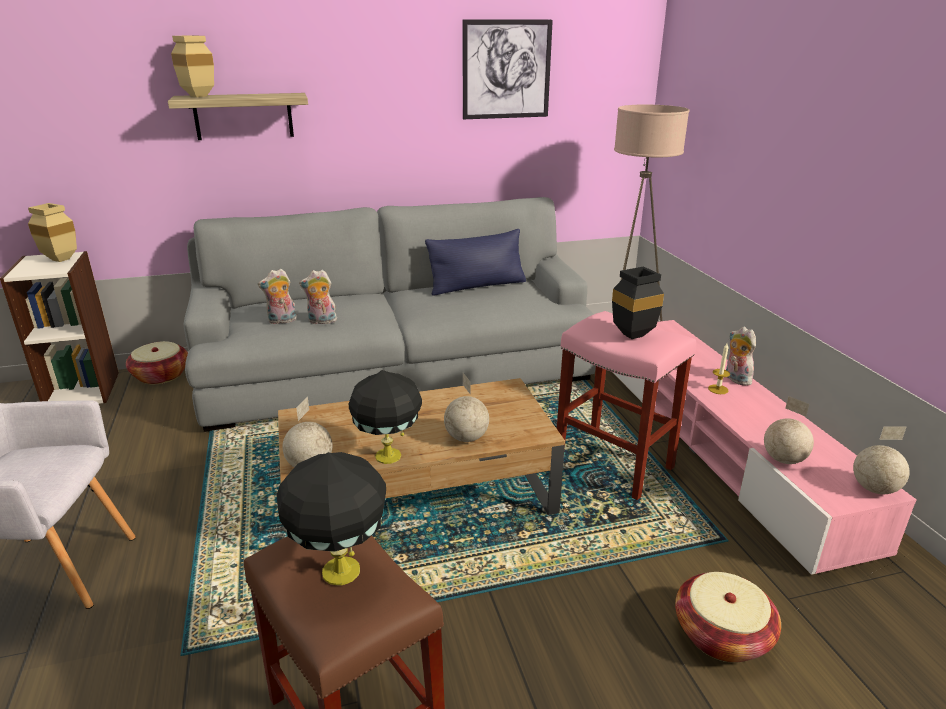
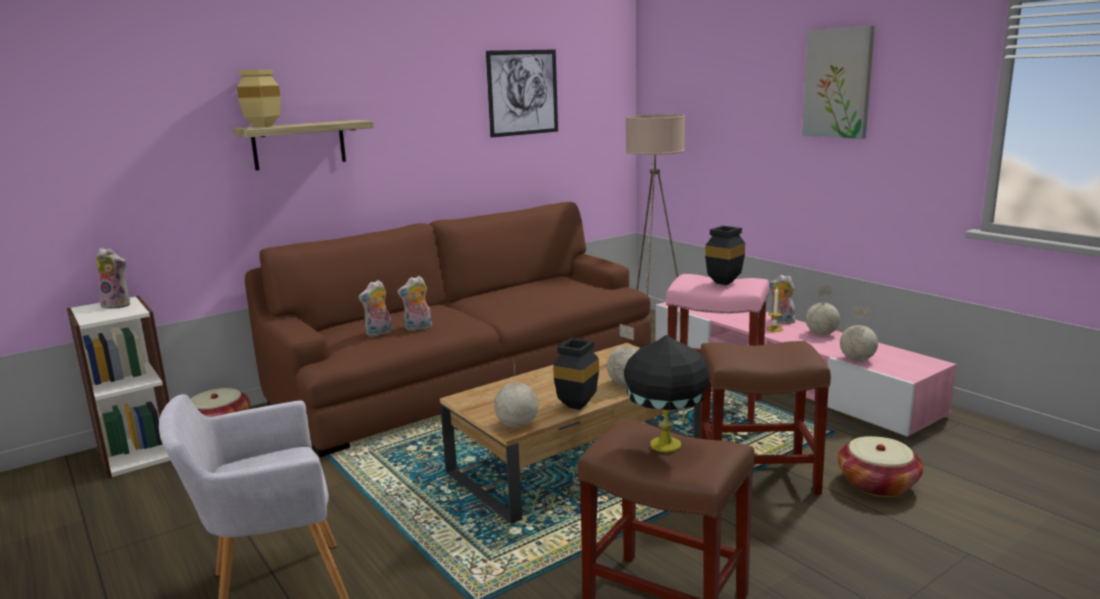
camera: 20 degrees left, 10 degrees down
(58, 259) = (118, 305): beige vase -> plush toy
(389, 457) = (577, 407): black table lamp -> black vase
(397, 371) = (468, 378): grey sofa -> brown sofa
(477, 286) = (531, 285): blue pillow -> none
(584, 576) = (755, 475): none -> brown stool
(863, 90) = (838, 83): none -> picture
(875, 489) = (928, 363): globe -> globe (822, 334)

